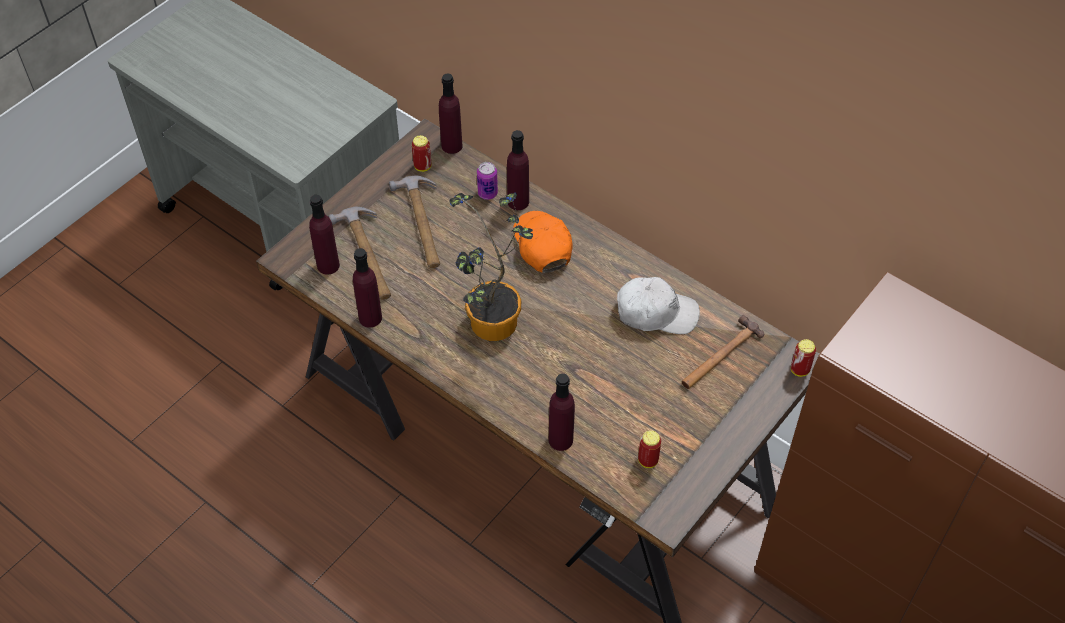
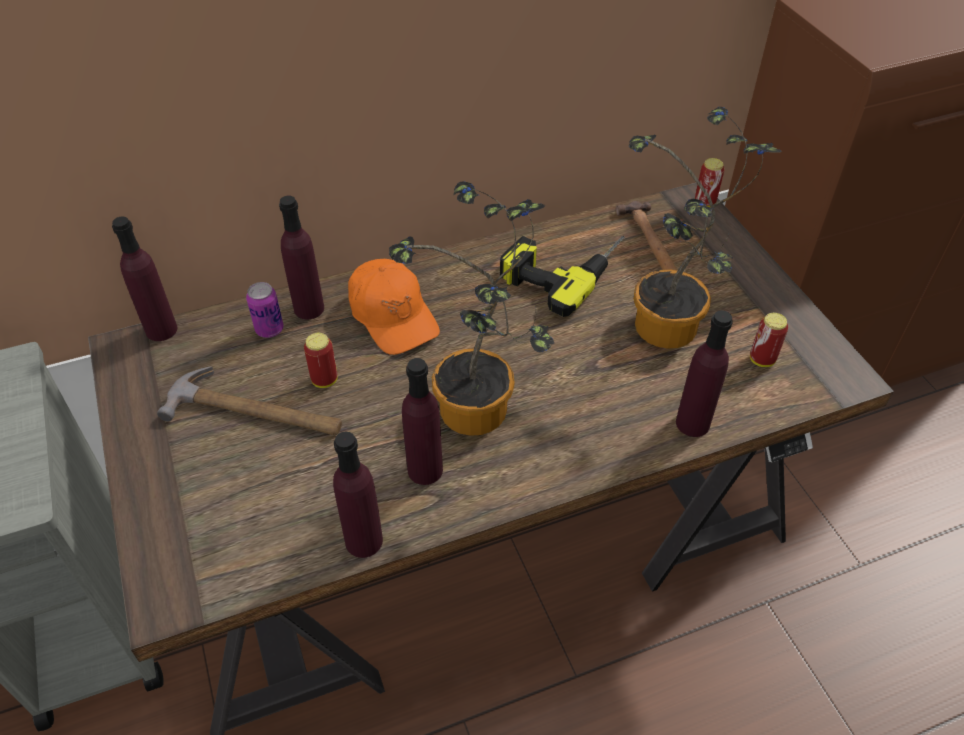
camera: 60 degrees left, 5 degrees down
(328, 265) = (228, 552): purple bottle -> purple bottle (425, 470)
(367, 255) = (253, 496): hammer -> none
(422, 166) = (164, 372): can -> can (324, 380)
(542, 245) = (393, 316): orange cap -> orange cap turned 135 degrees counterclockwise
(633, 397) = (666, 334): none -> potted plant
(655, 313) = (562, 268): white cap -> power drill

